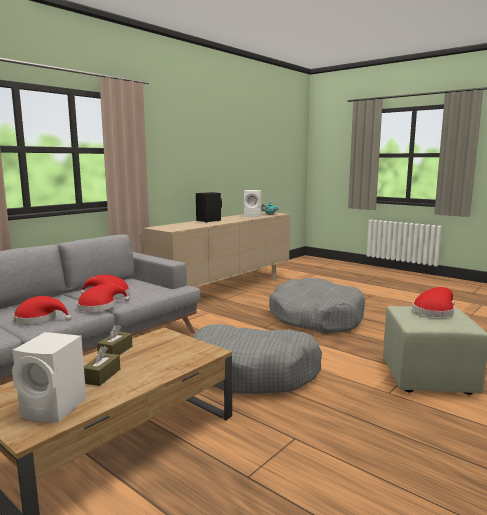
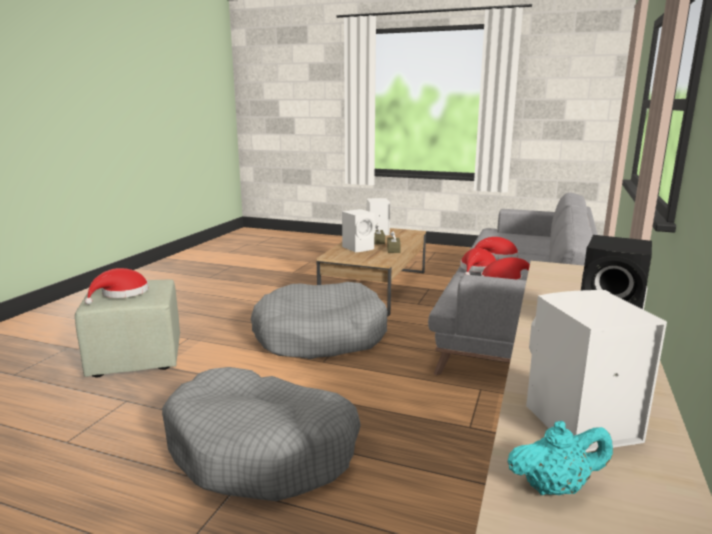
camera: 160 degrees right, 5 degrees up
(154, 362) = (359, 248): none -> white speaker

